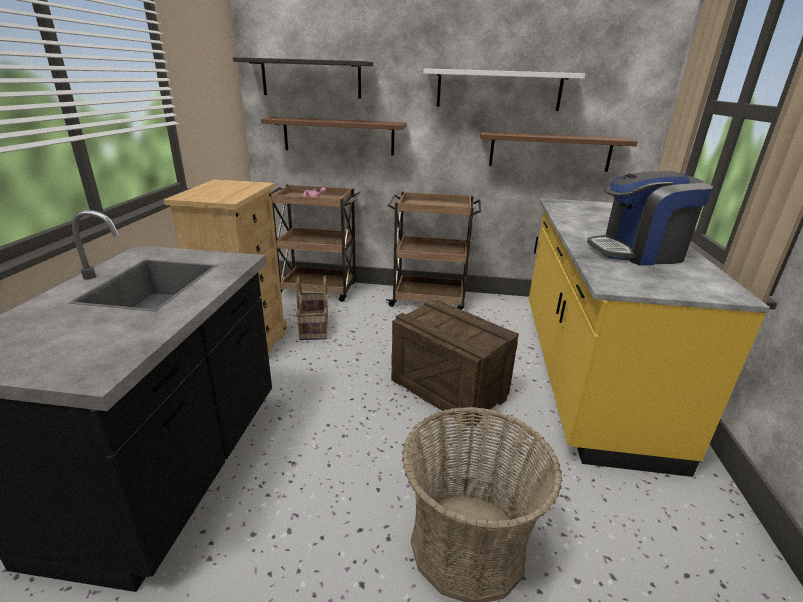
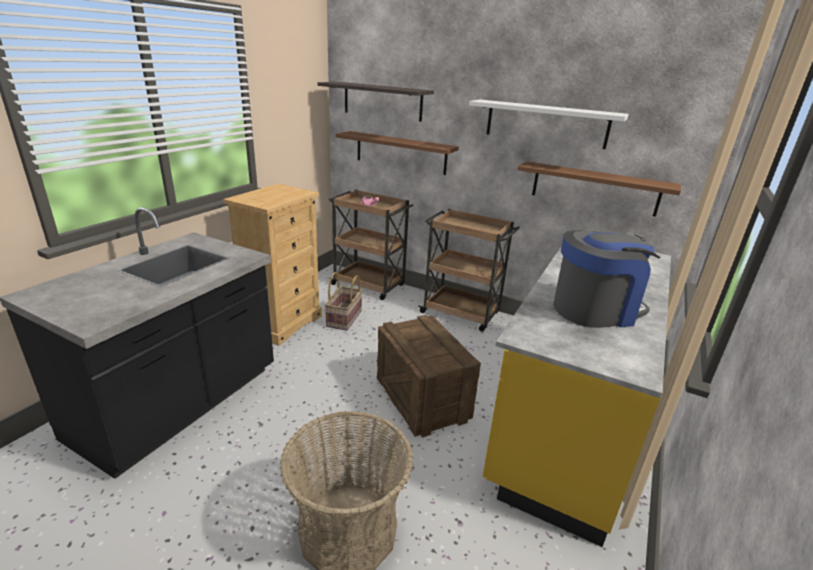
camera: 20 degrees right, 0 degrees up
(638, 252) = (595, 309): coffee machine -> coffee machine turned 150 degrees clockwise

